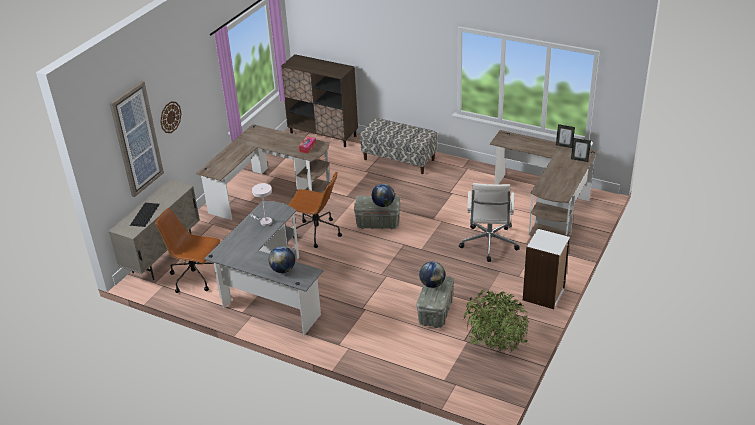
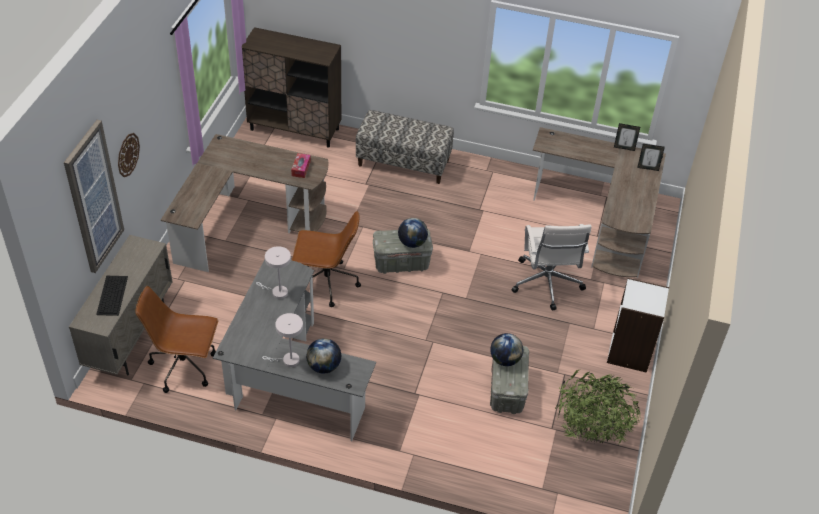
camera: 15 degrees left, 10 degrees up
(257, 264) = (288, 360): none -> white table lamp

